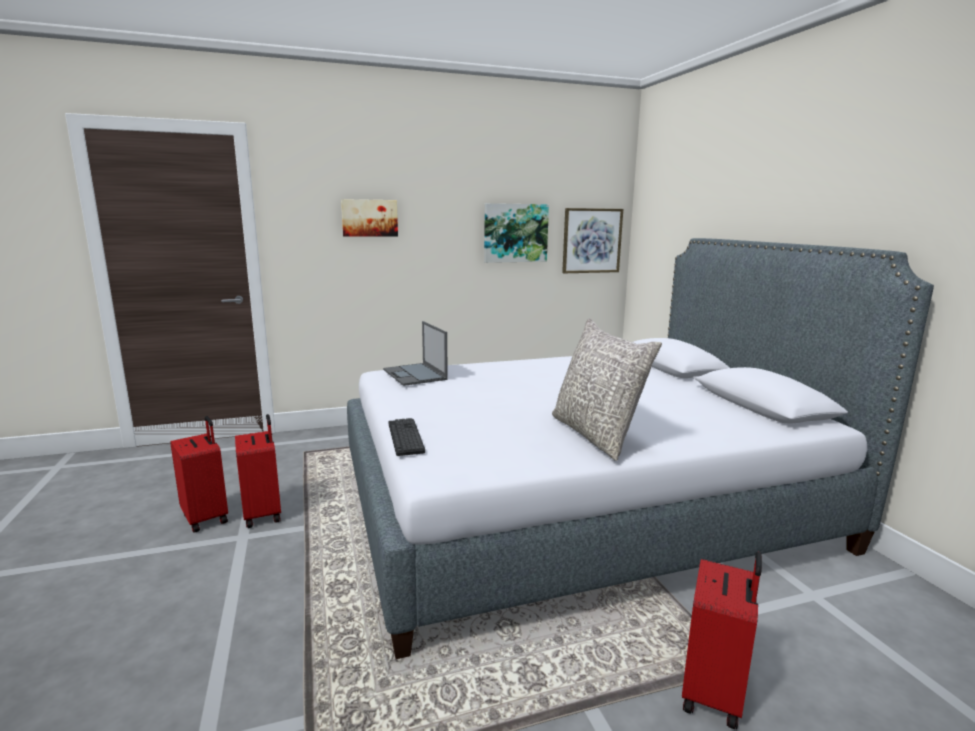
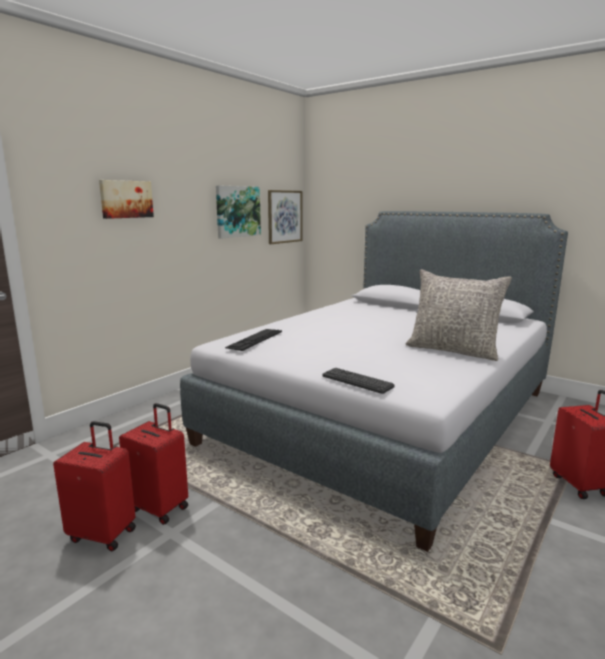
camera: 35 degrees left, 0 degrees up
(415, 375) = (255, 339): laptop -> keyboard

